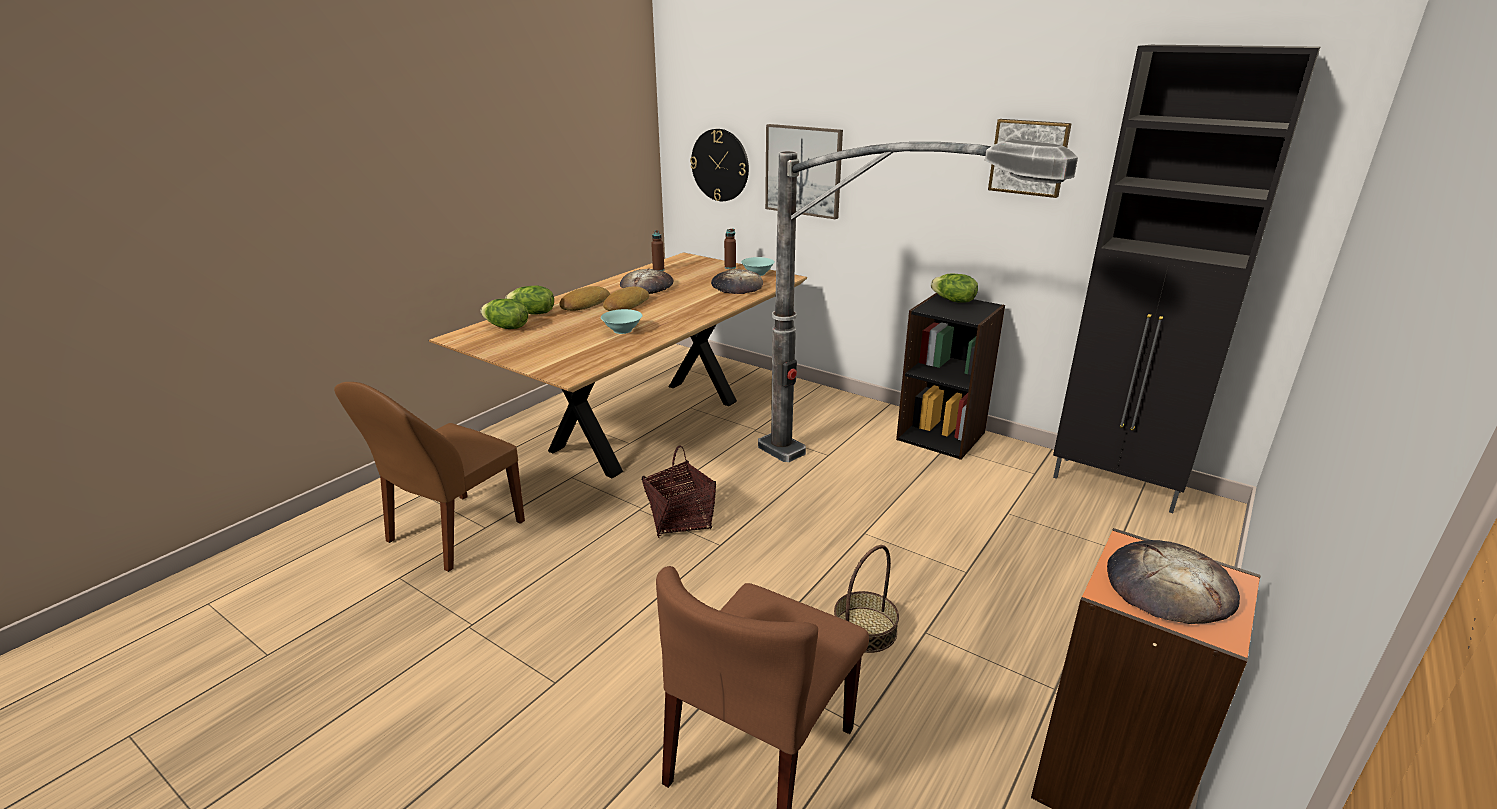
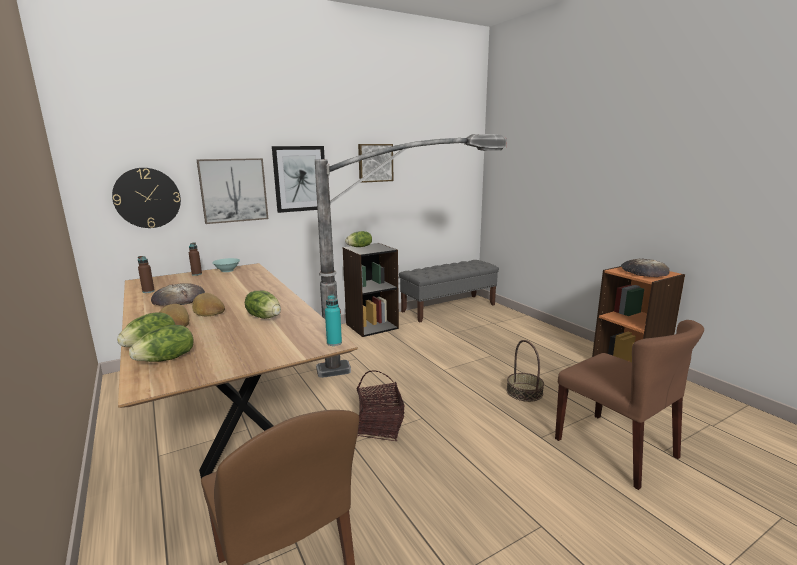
camera: 65 degrees left, 10 degrees down
(571, 376) = (334, 343): none -> turquoise bottle
(623, 330) = (264, 317): turquoise bowl -> lettuce
(737, 286) = (241, 278): bread -> none
(891, 167) = (300, 179): none -> picture
(1117, 485) = (449, 308): black cabinet -> grey bench

